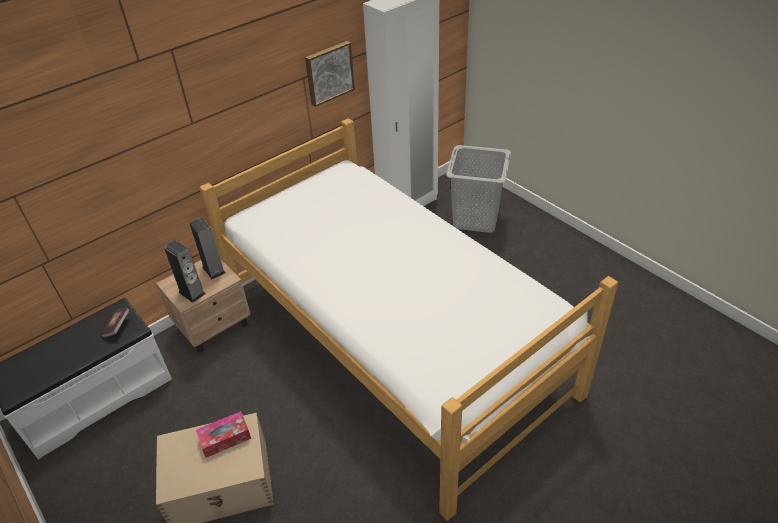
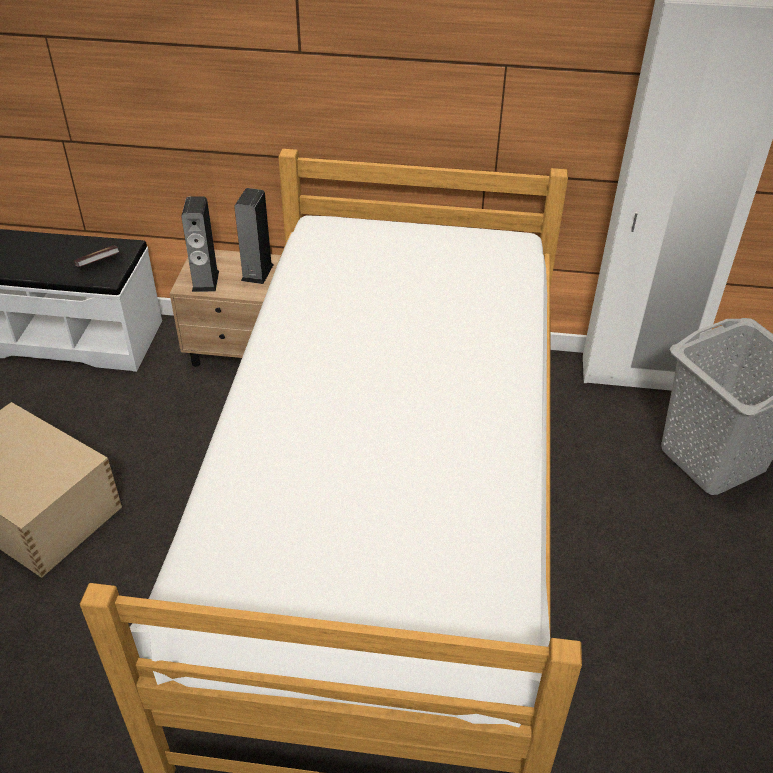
camera: 45 degrees right, 0 degrees up
(225, 438) = (49, 457): tissue box -> none
(329, 73) = (555, 77): picture -> none

